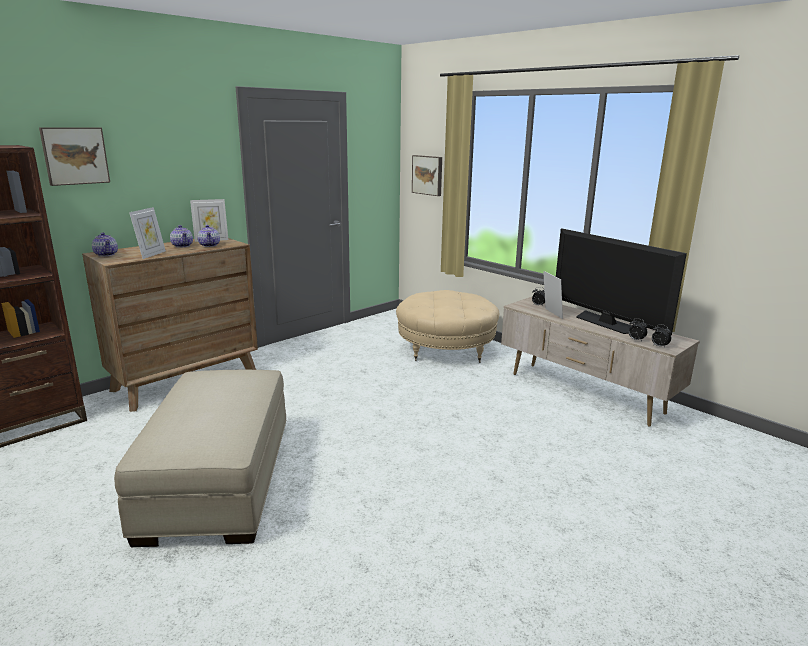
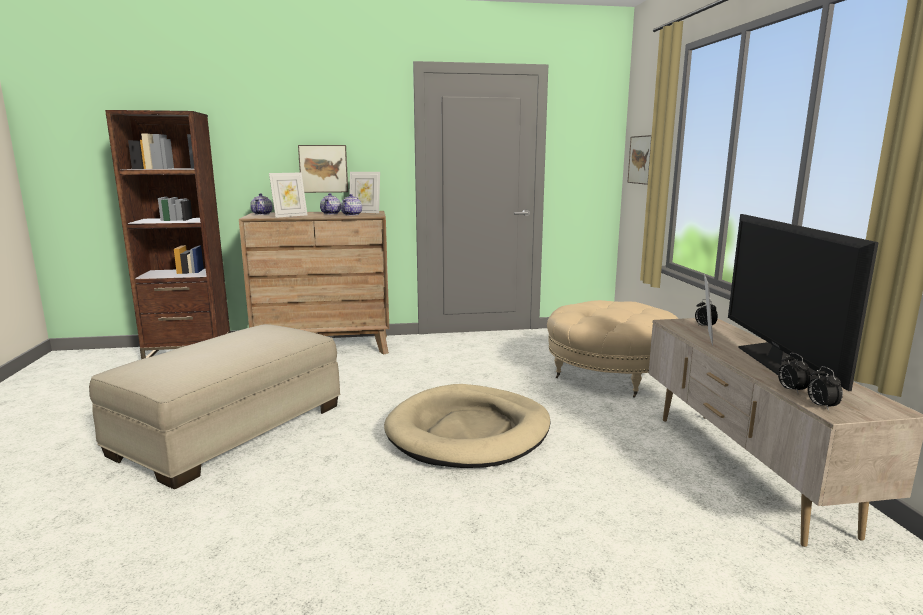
camera: 35 degrees right, 5 degrees down
(75, 155) = (253, 126): picture -> picture (323, 168)
(412, 419) = (469, 432): none -> beige dog bed

